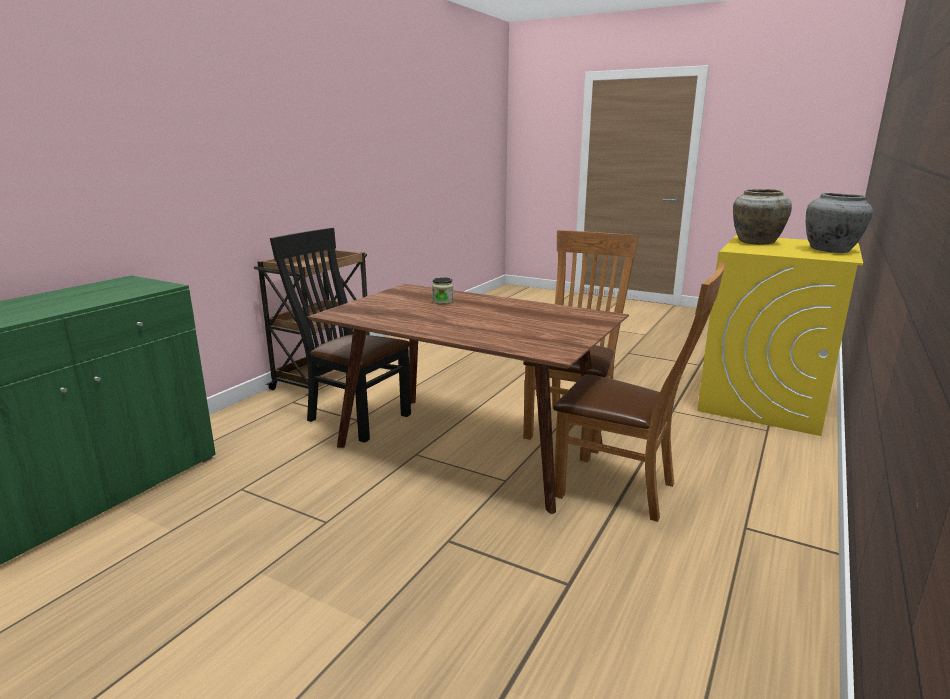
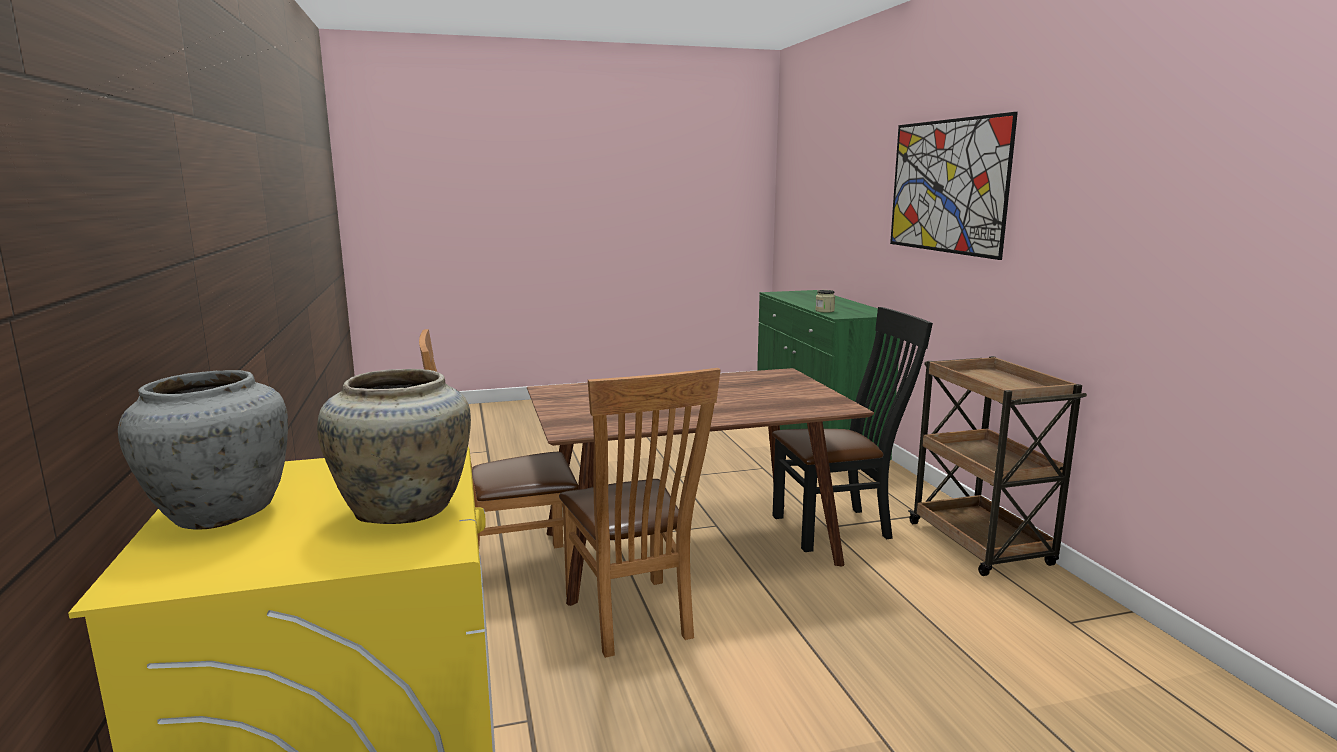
camera: 135 degrees right, 5 degrees down
(151, 120) = (946, 186): none -> picture
(442, 301) = (755, 403): jar -> jar (824, 311)

